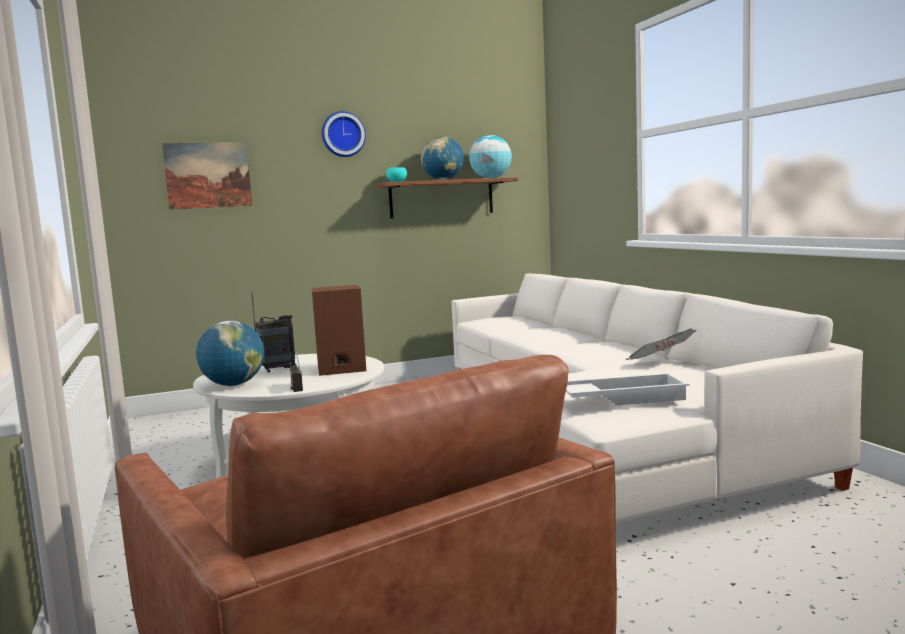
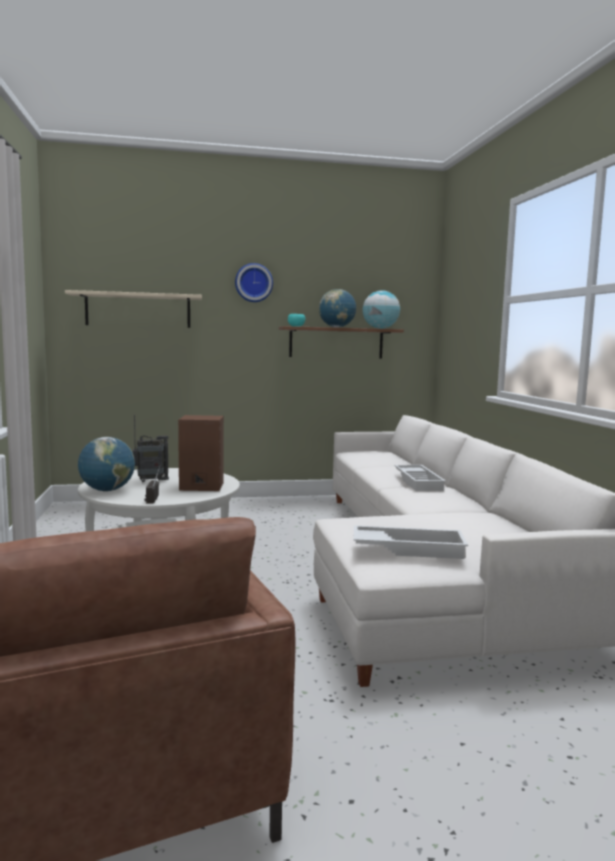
camera: 10 degrees right, 0 degrees up
(208, 175) = (138, 310): picture -> beige shelf
(576, 339) = (419, 482): none -> white tray
(660, 363) = (475, 516): newspaper -> none

